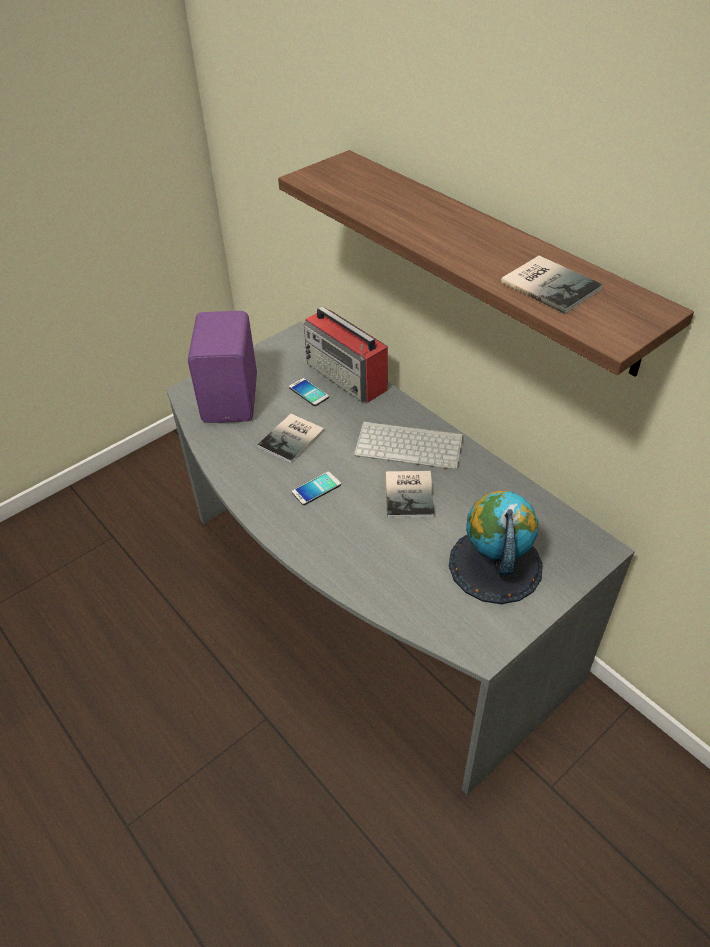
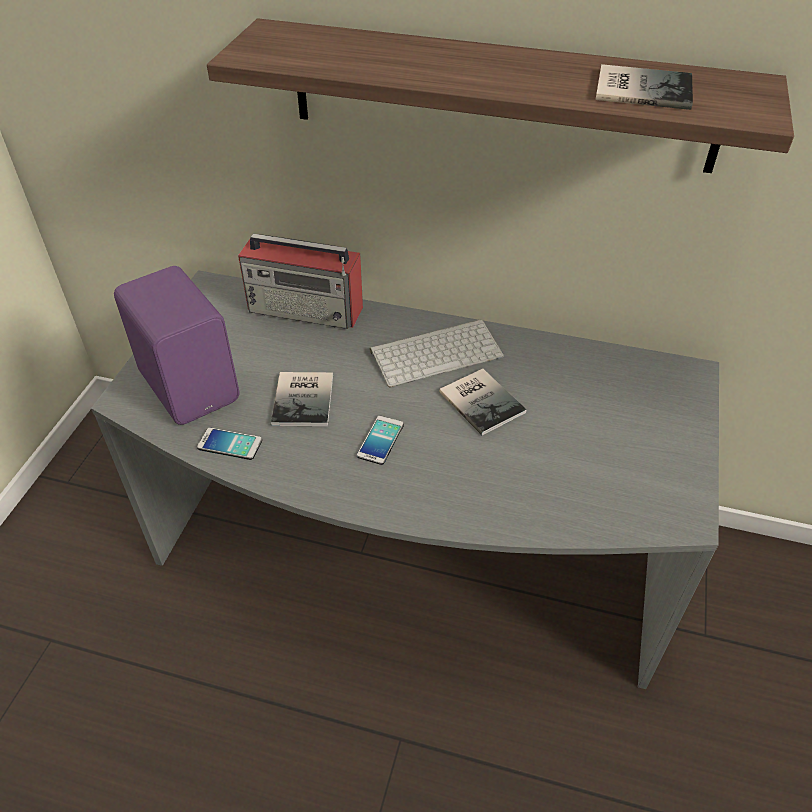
camera: 35 degrees left, 0 degrees up
(308, 392) = (278, 342): phone -> phone (230, 444)
(494, 565) = (622, 432): globe -> none

